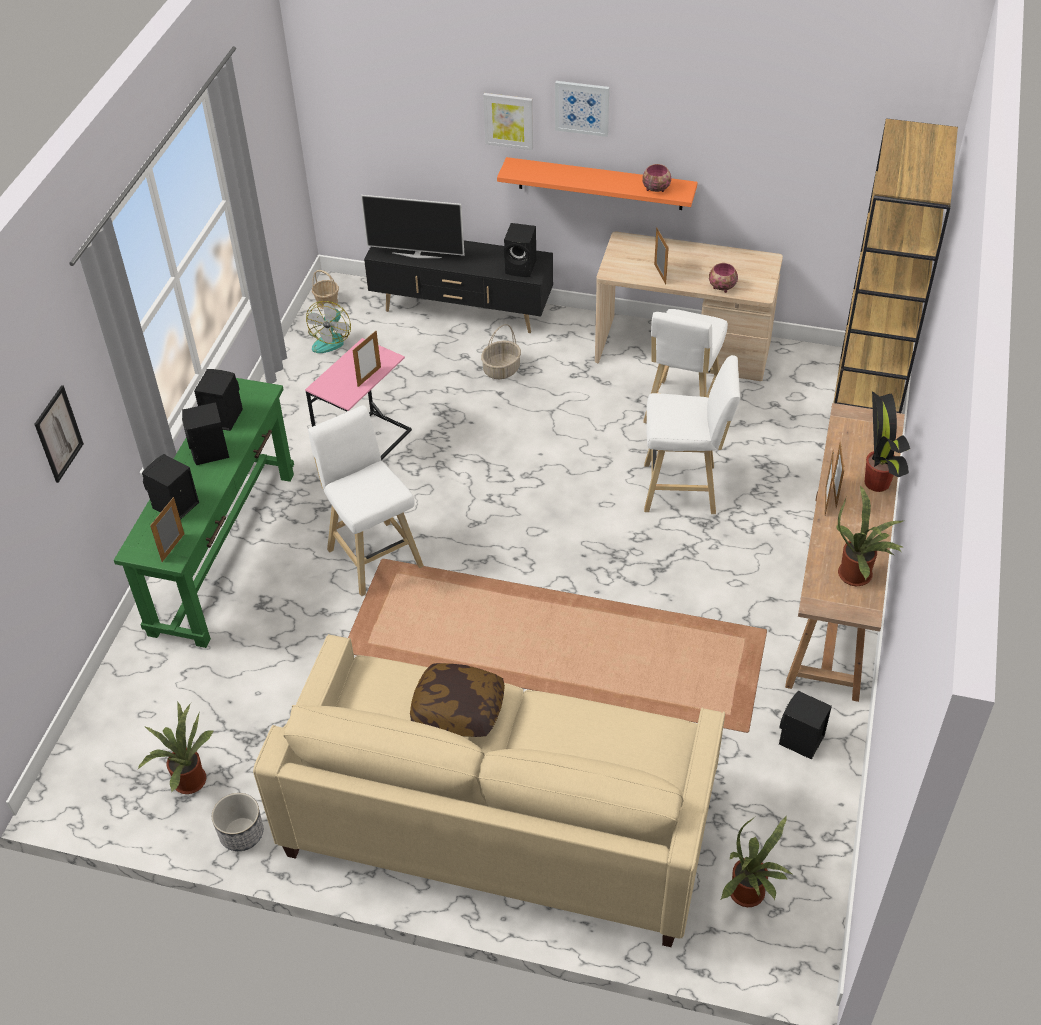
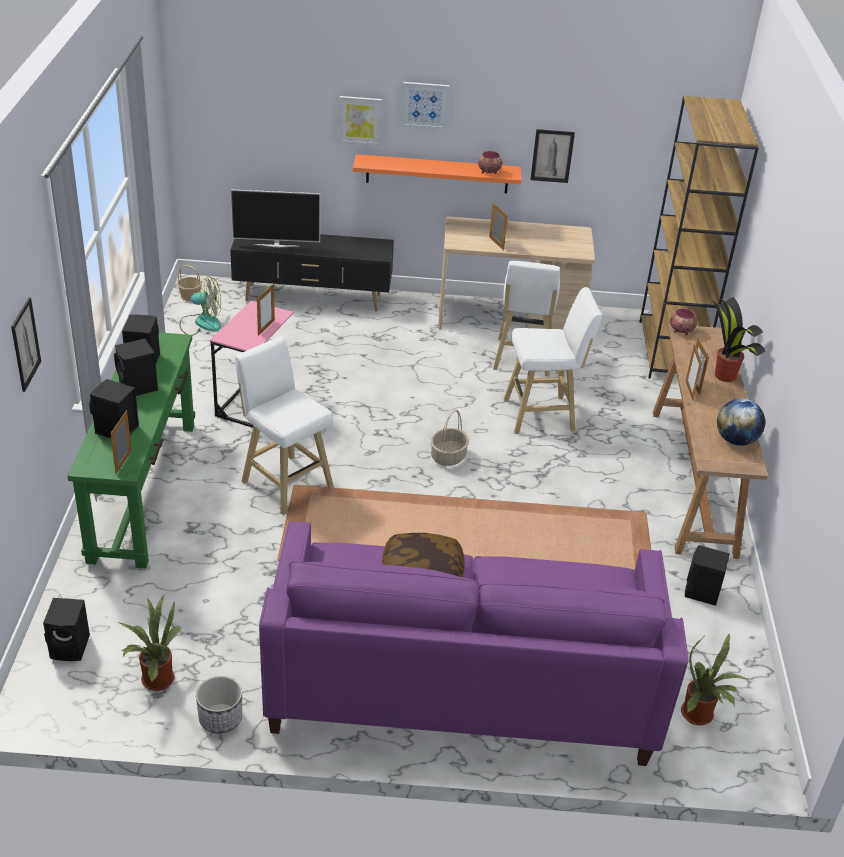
camera: 15 degrees left, 10 degrees down
(331, 339) = (201, 323): fan -> fan turned 90 degrees counterclockwise
(501, 370) = (360, 338): basket -> basket (448, 457)
(501, 821) = (463, 681): beige sofa -> purple sofa
(522, 267) = (370, 250): black speaker -> black speaker (71, 647)
(721, 287) = (550, 250): bowl -> bowl (680, 331)
(734, 172) = (552, 156): none -> picture
(858, 575) = (736, 440): potted plant -> globe

